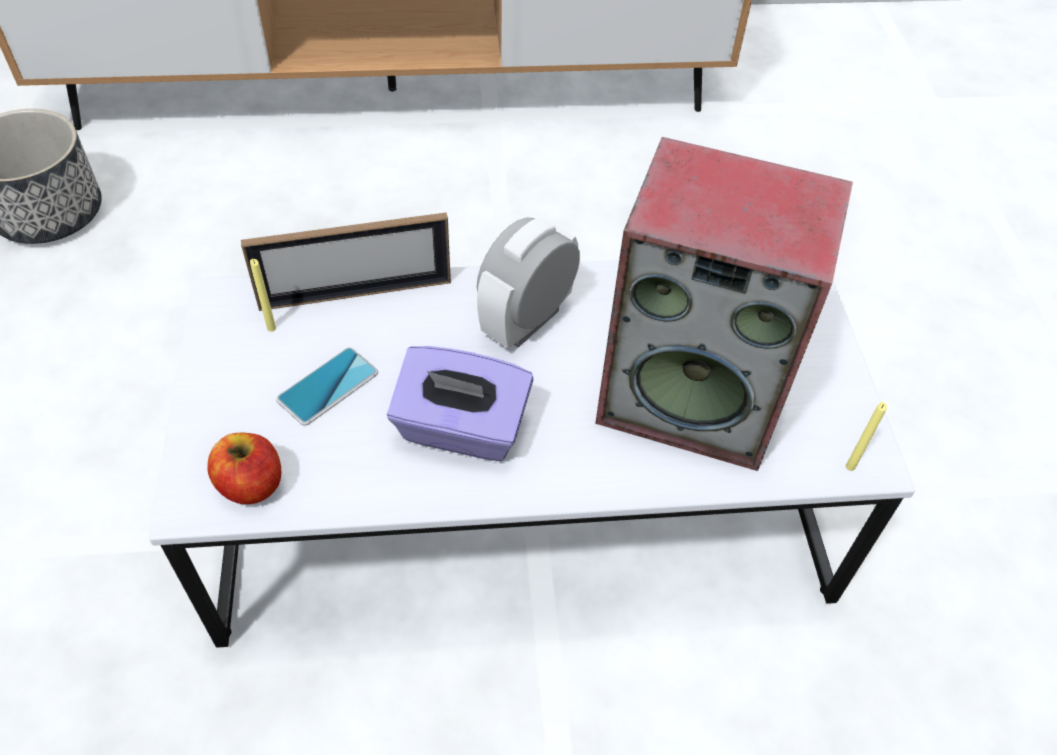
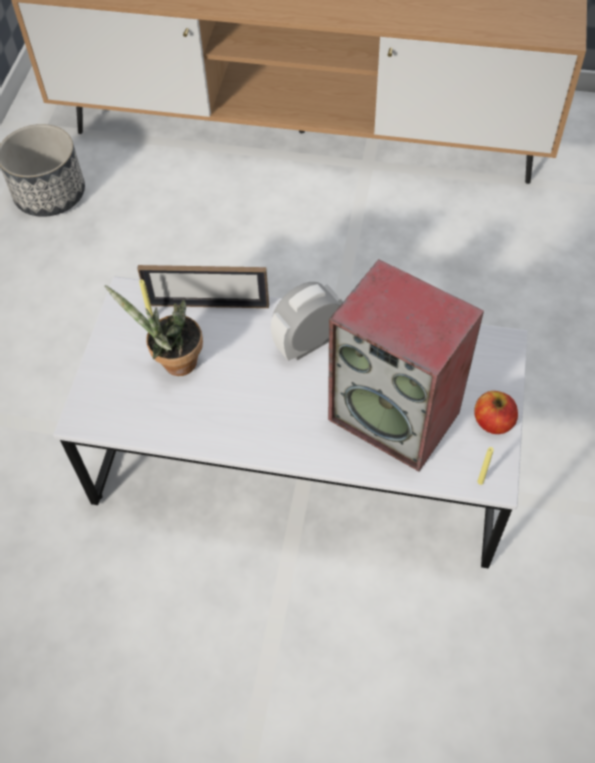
camera: 20 degrees right, 5 degrees up
(251, 485) = (115, 415): apple -> apple (493, 422)
(328, 387) = (174, 363): phone -> potted plant
(461, 429) = (245, 407): purple tissue box -> none

